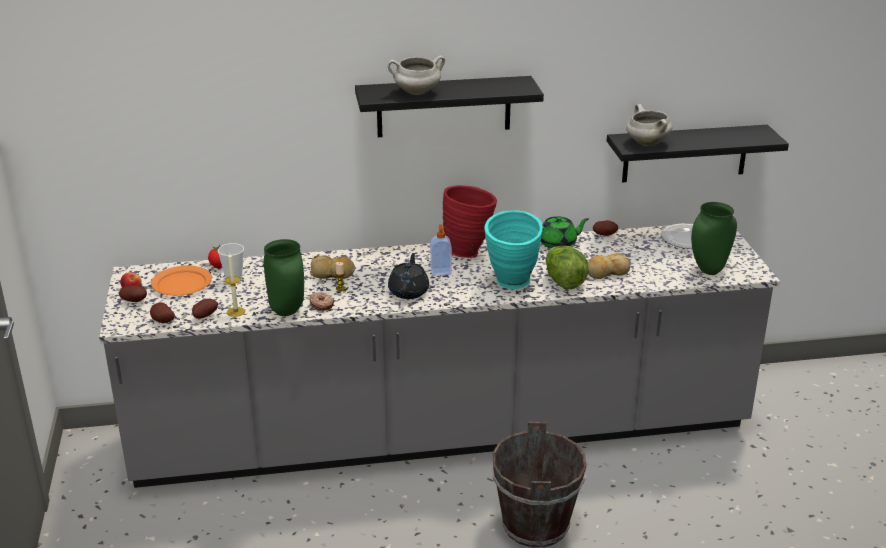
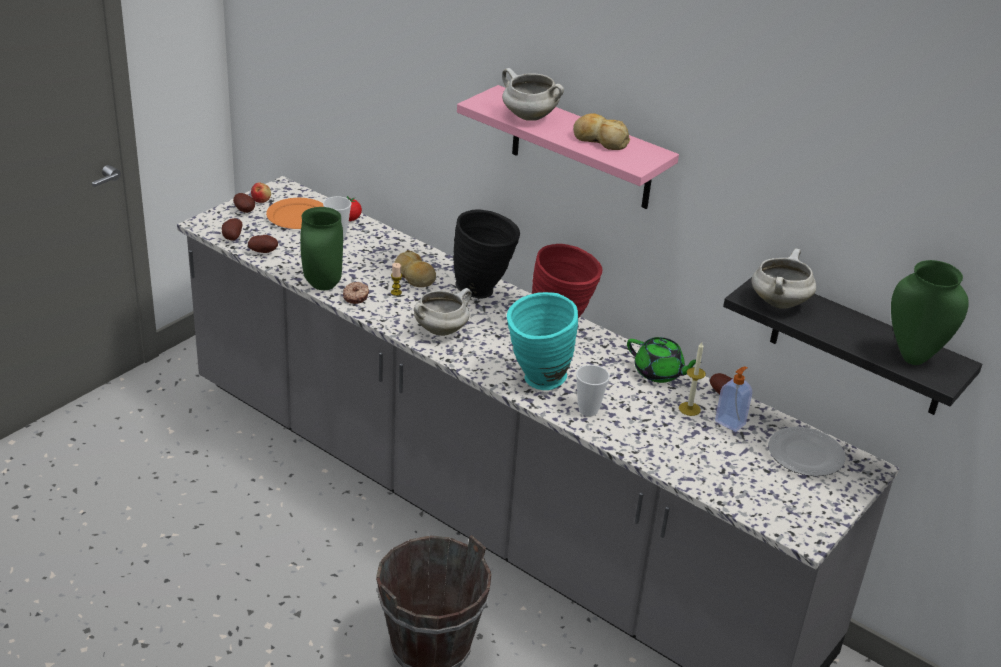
camera: 45 degrees right, 5 degrees up
(236, 312) = (290, 262): candle -> candle (689, 409)
(388, 257) = (484, 290): none -> black vase
(409, 291) = (441, 329): black teapot -> white cooking pot
(440, 271) = (501, 330): soap dispenser -> soap dispenser (730, 422)
(444, 106) = (581, 149): black shelf -> pink shelf
(564, 282) = (588, 410): lettuce -> cup
(606, 272) = (647, 429): bread -> bread (600, 140)
(709, 271) = (757, 499): green vase -> green vase (913, 358)

